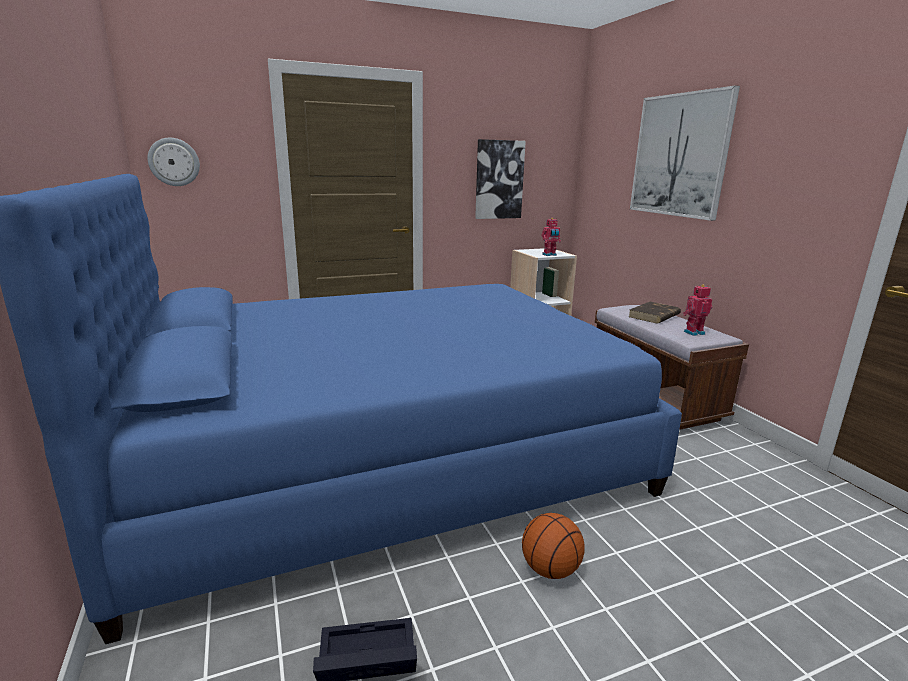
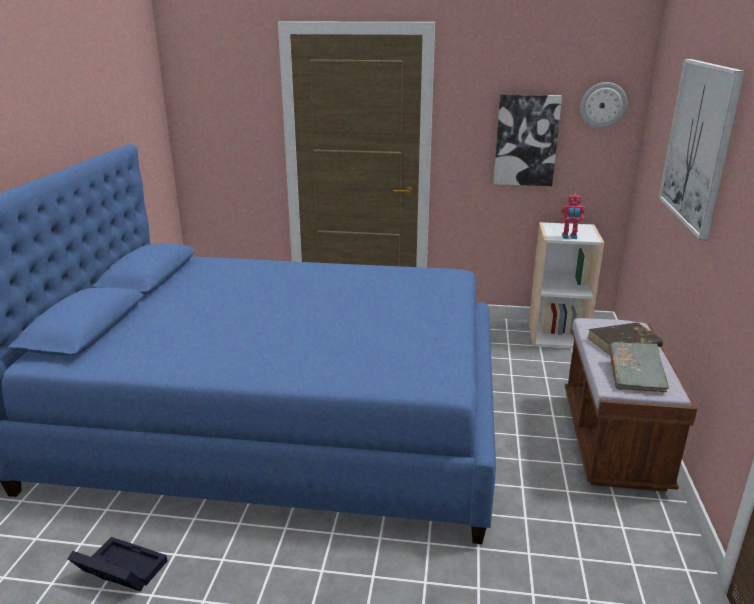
camera: 30 degrees right, 5 degrees up
(174, 162) = (198, 118): wall clock -> wall clock (603, 105)
(550, 569) = (302, 566): basketball -> none
(693, 332) = (635, 376): toy robot -> grey book

